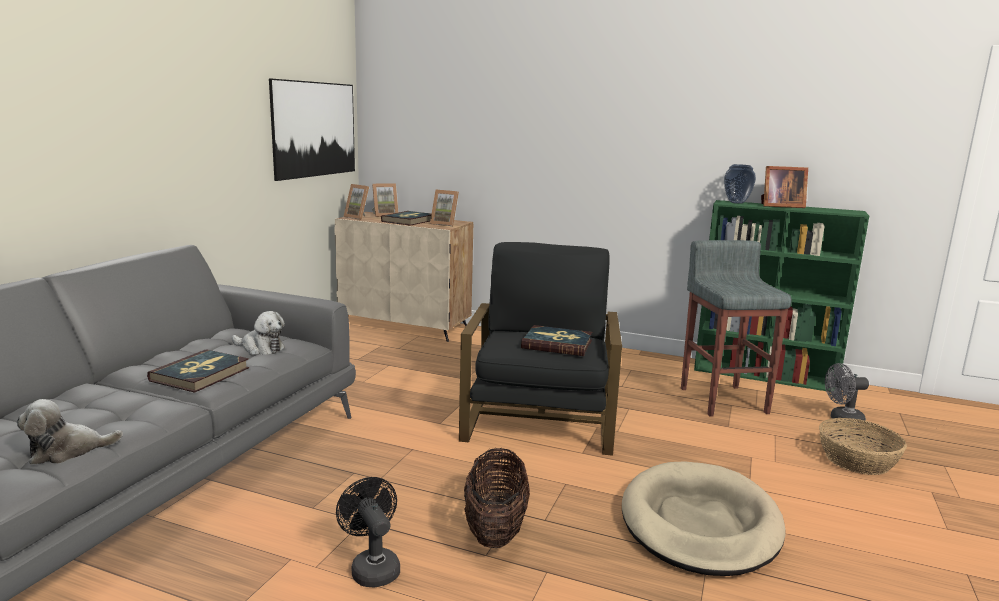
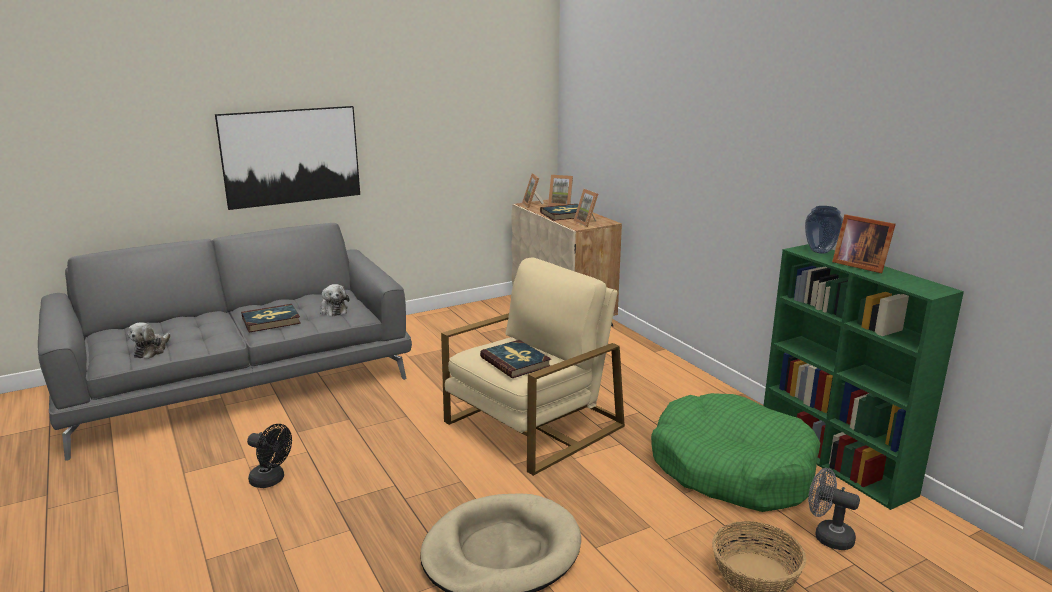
camera: 40 degrees right, 5 degrees up
(67, 451) = (151, 350): plush toy -> plush toy turned 90 degrees counterclockwise
(315, 129) = (497, 124): picture -> picture (291, 156)
(372, 567) = (271, 480): black fan -> black fan turned 105 degrees clockwise
(495, 529) = (366, 490): basket -> none
(541, 418) = (533, 425): black armchair -> beige armchair
(723, 400) = (731, 468): grey stool -> green dog bed

